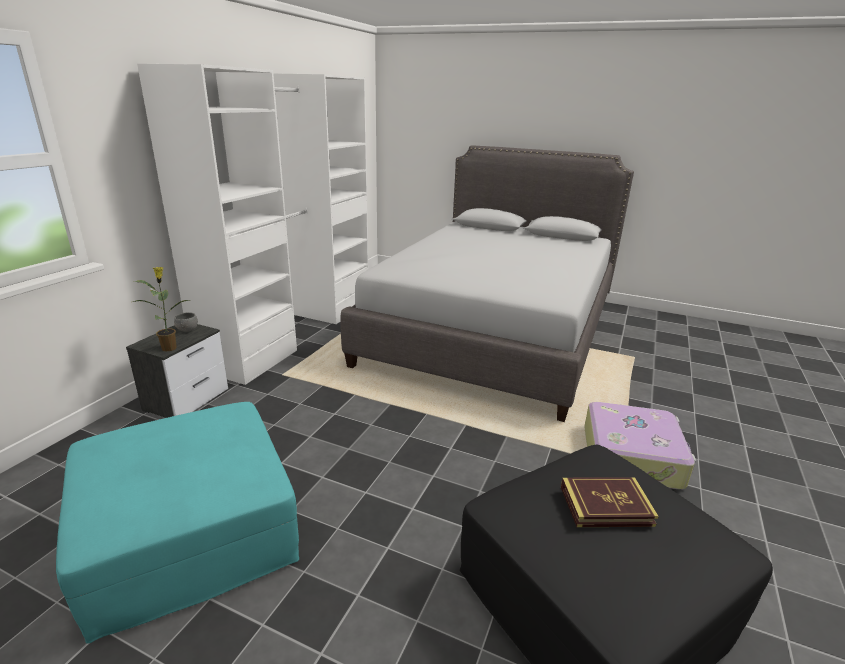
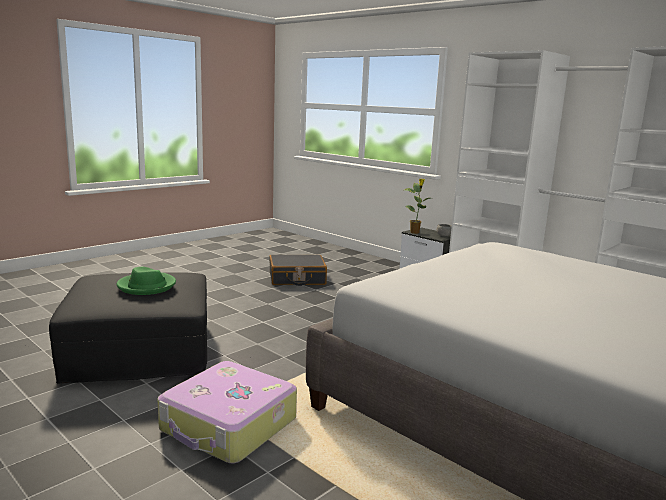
camera: 110 degrees right, 10 degrees down
(188, 532) = (297, 279): turquoise ottoman -> black suitcase
(606, 506) = (146, 286): book -> green hat

